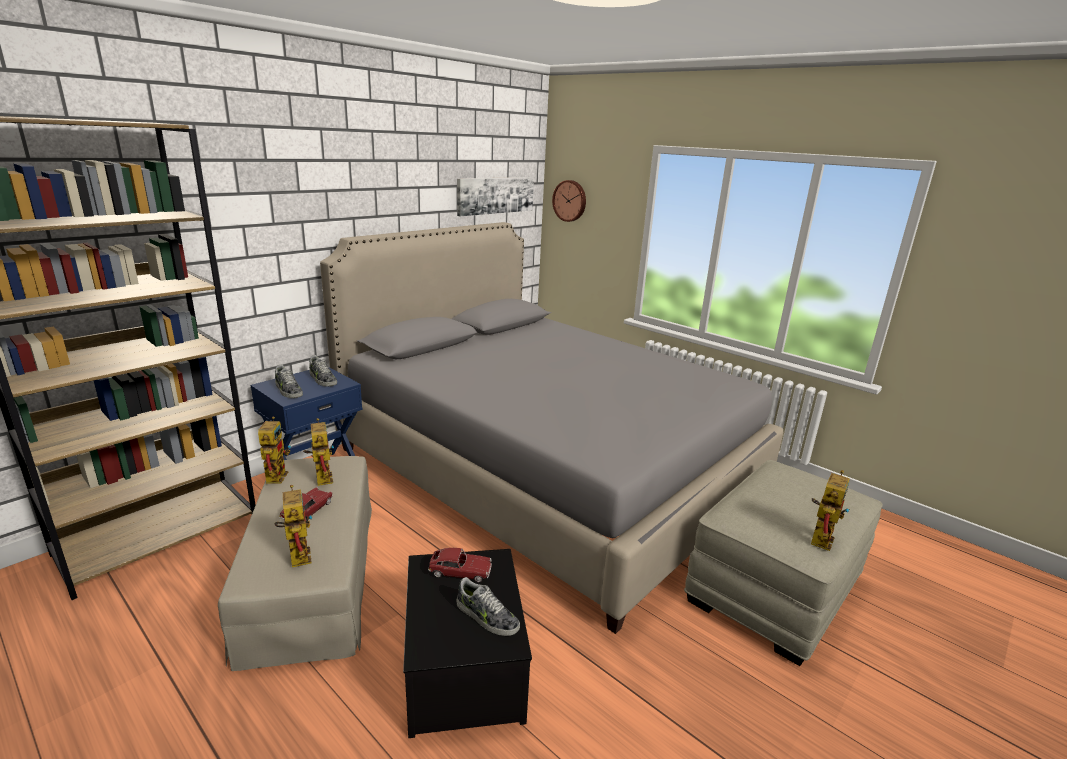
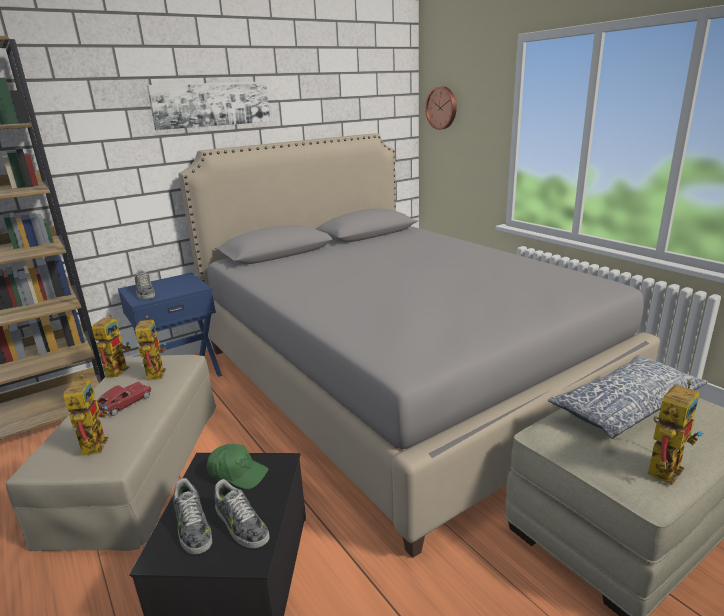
camera: 15 degrees right, 0 degrees up
(322, 379) = (180, 284): shoe -> shoe (192, 527)
(460, 571) = (237, 473): toy car -> green cap
(495, 195) = (363, 107): picture -> picture (211, 104)
(778, 490) = (624, 407): none -> pillow

